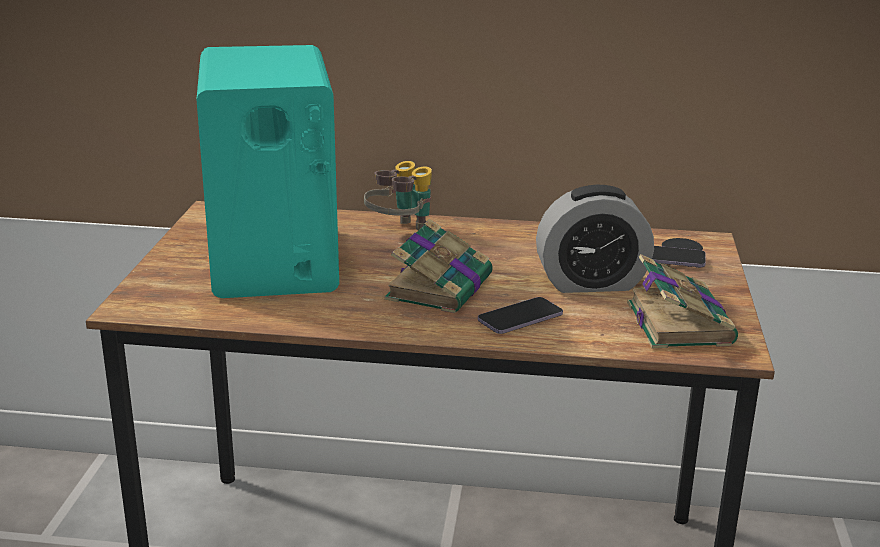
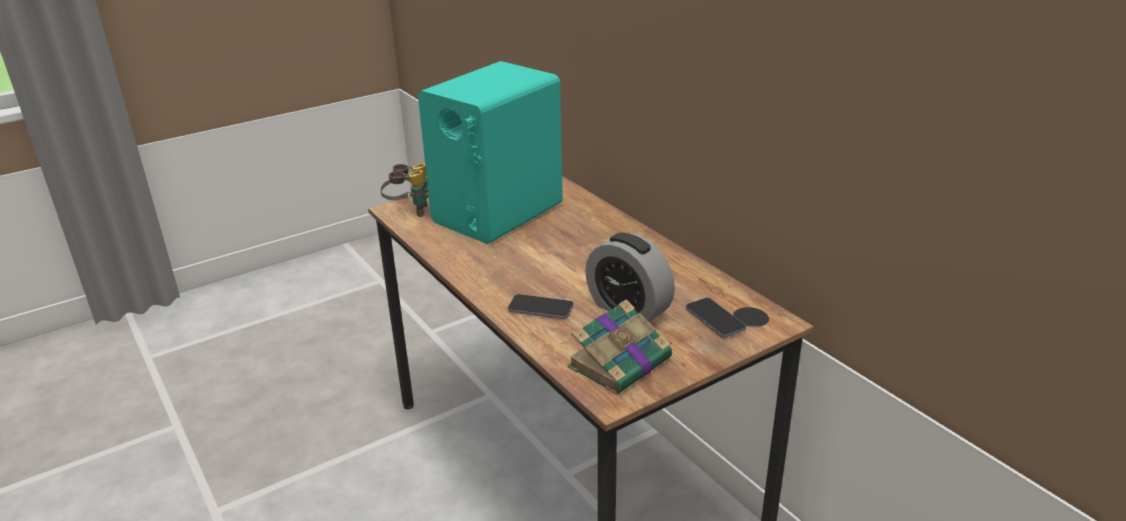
camera: 50 degrees right, 5 degrees up
(400, 232) = (595, 224): binoculars -> binoculars (409, 211)
(440, 286) = (543, 268): book -> none

